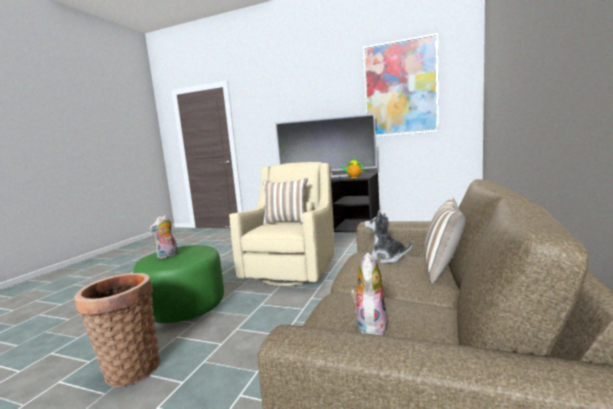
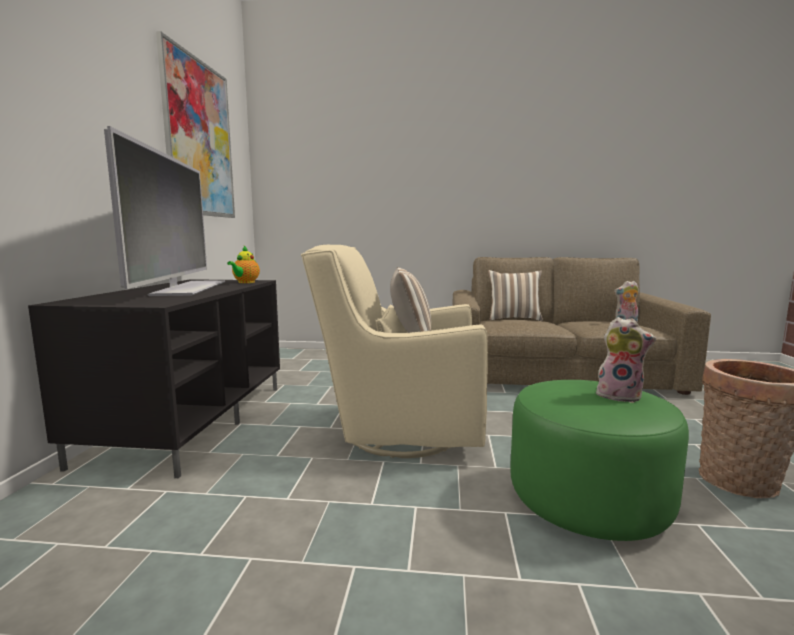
camera: 105 degrees left, 0 degrees up
(386, 258) = (515, 321): plush toy -> none

